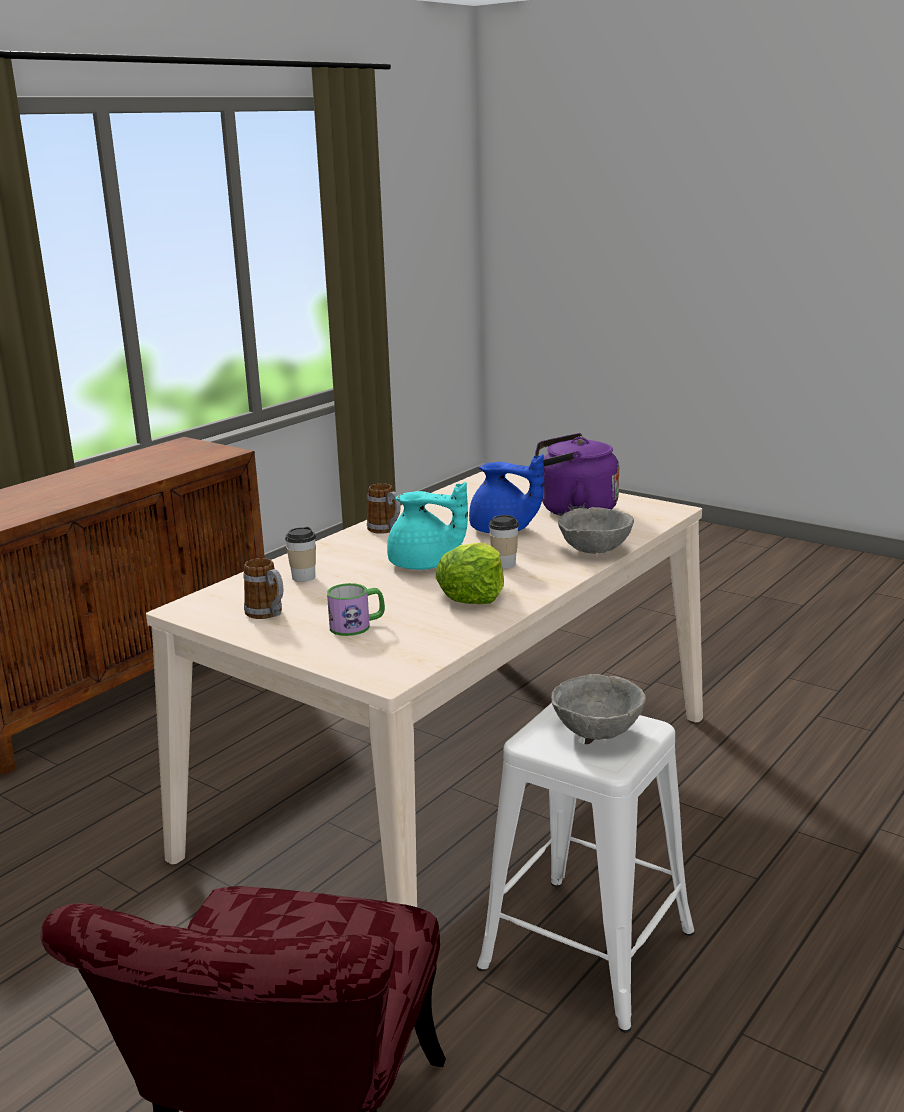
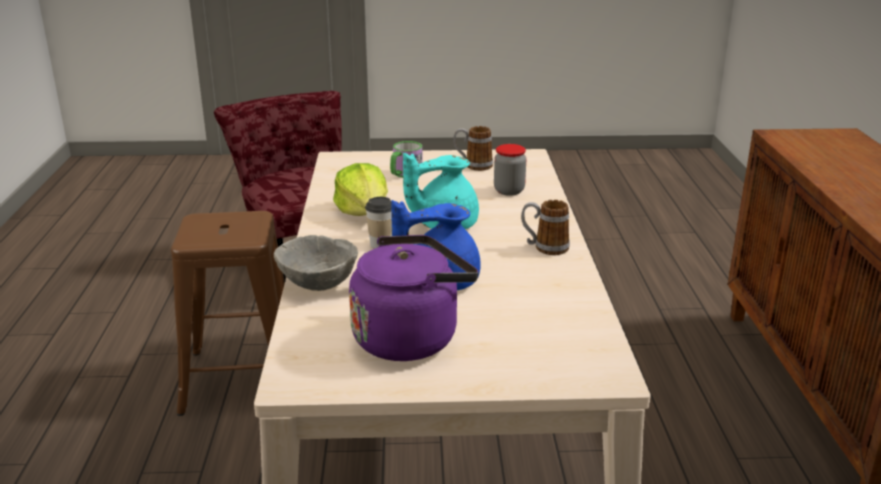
camera: 140 degrees right, 5 degrees up
(303, 577) = (509, 191): cup -> jar
(586, 949) = (241, 378): white stool -> brown stool
(598, 733) = (219, 230): grey bowl -> none

